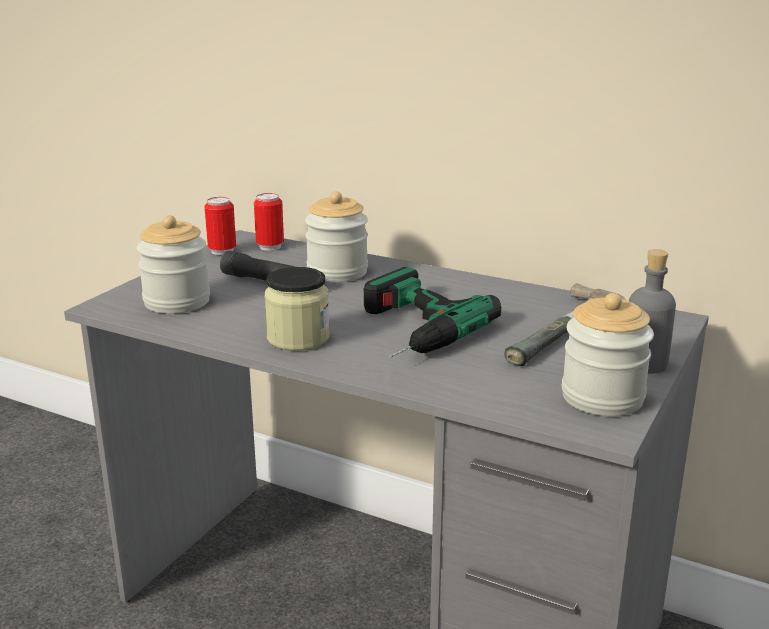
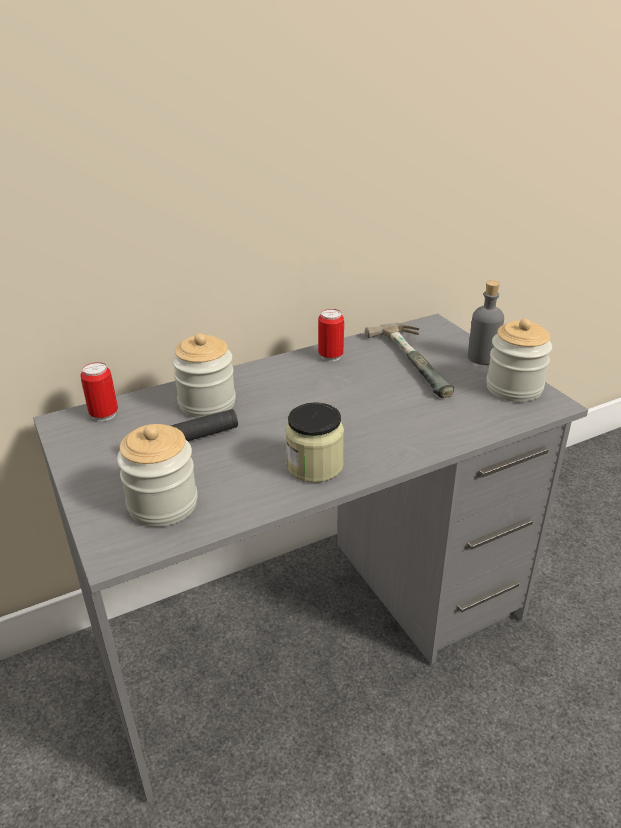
camera: 55 degrees left, 10 degrees up
(222, 251) = (75, 442): can -> can (331, 356)
(405, 330) = (351, 415): power drill -> none

